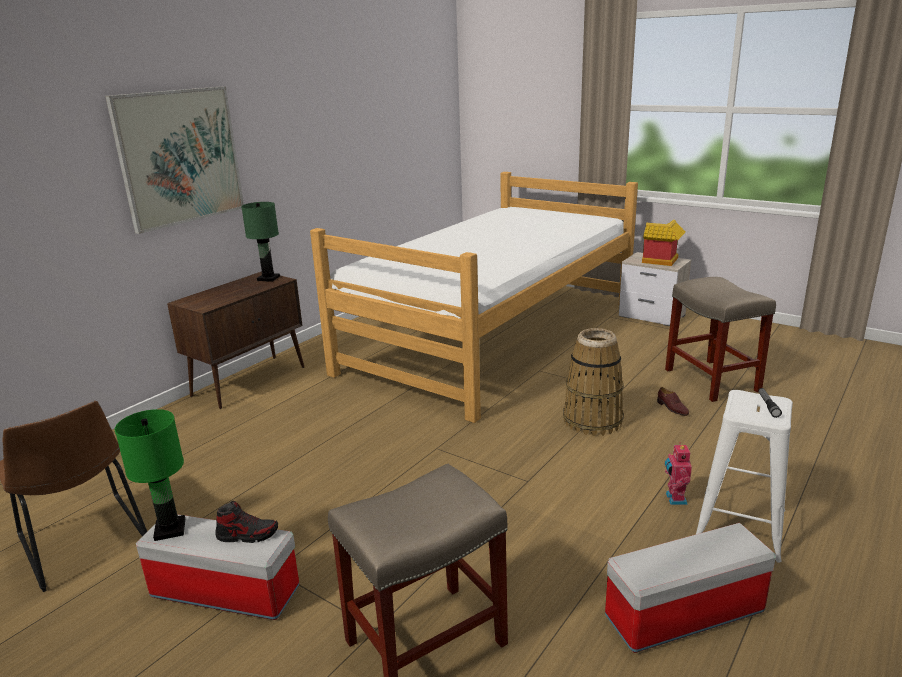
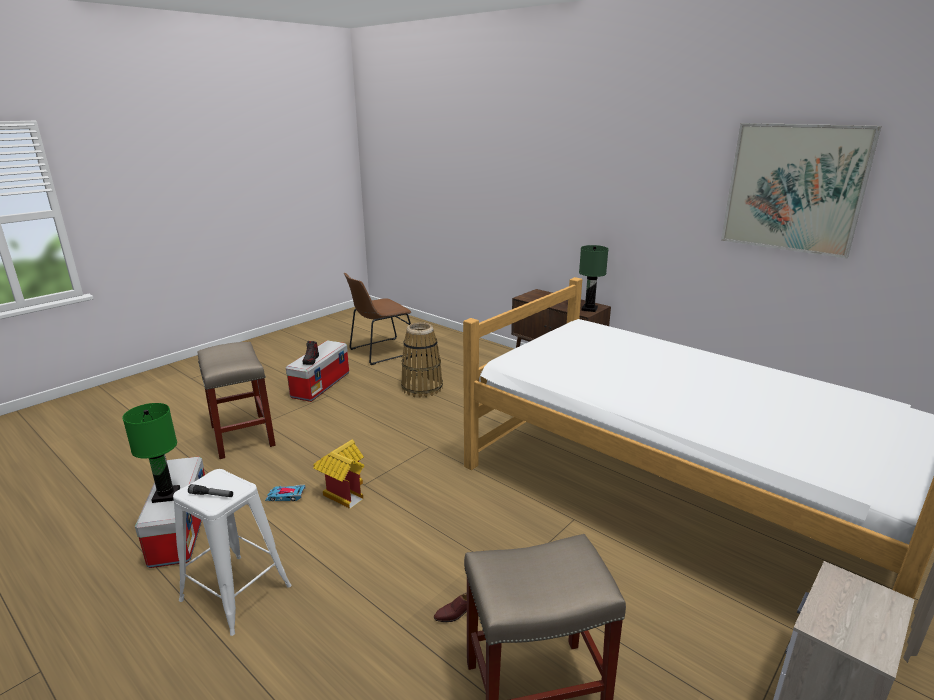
camera: 95 degrees right, 0 degrees up
(169, 529) = (330, 344): green table lamp -> green table lamp (166, 495)
(179, 157) = (571, 195): picture -> picture (794, 188)
(573, 537) = (285, 496): none -> toy car
(592, 420) = (448, 538): basket -> basket (422, 388)
(661, 261) = (847, 617): toy house -> toy house (343, 492)
(674, 499) = (295, 561): toy robot -> none

